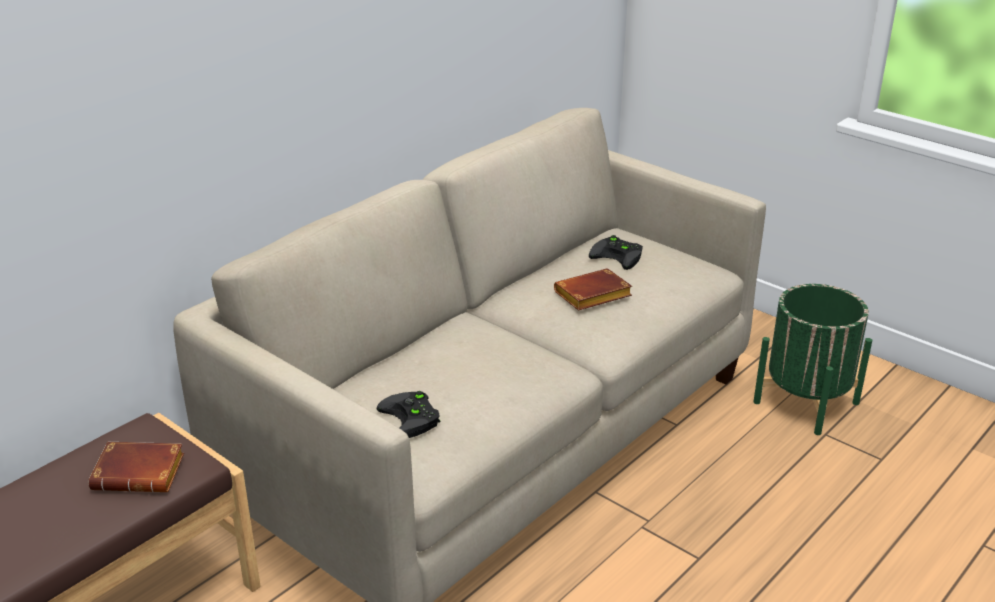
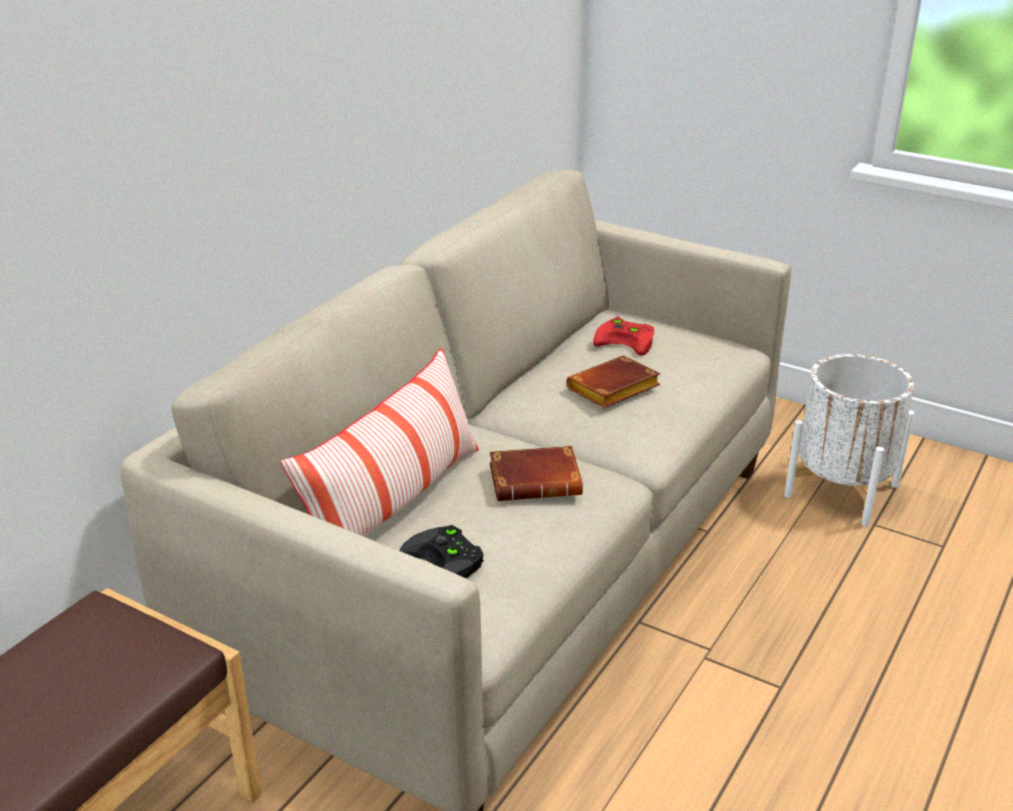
camera: 10 degrees left, 0 degrees up
(142, 473) = (108, 671): brown book -> brown book (537, 480)
(386, 371) = (394, 504): none -> pillow
(619, 256) = (628, 340): black game controller -> red game controller
(806, 402) = (842, 490): green planter -> white planter

